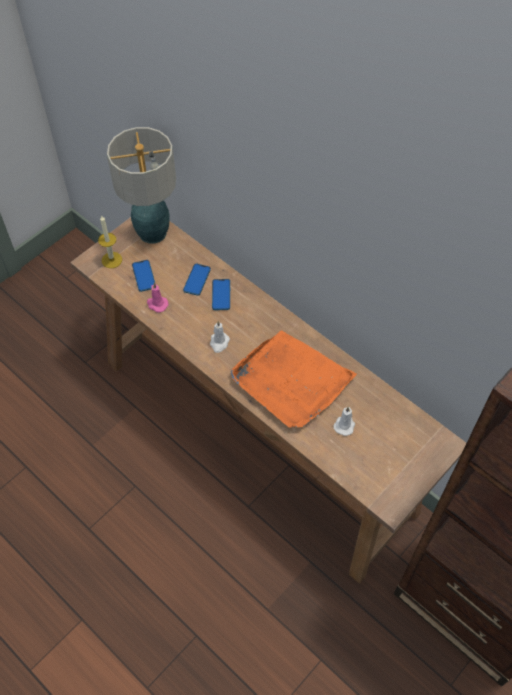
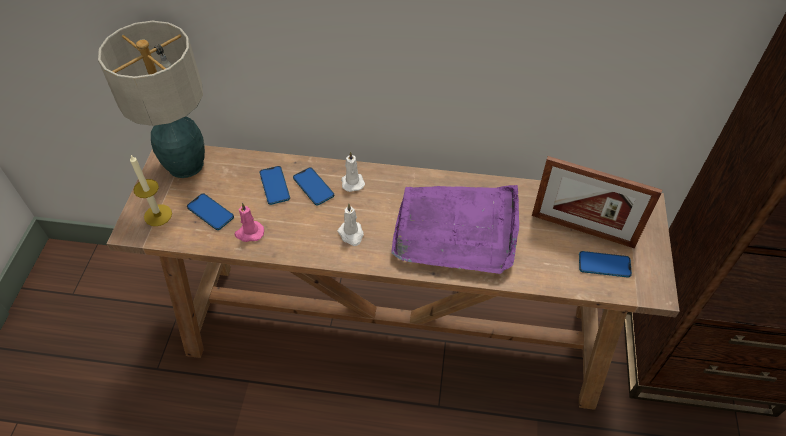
camera: 35 degrees left, 5 degrees down
(291, 381) = (457, 229): orange tray -> purple tray
(344, 425) = (544, 241): white candle -> white candle (352, 182)
(371, 467) = (604, 265): none -> phone
(379, 434) = (582, 230): none -> picture frame

